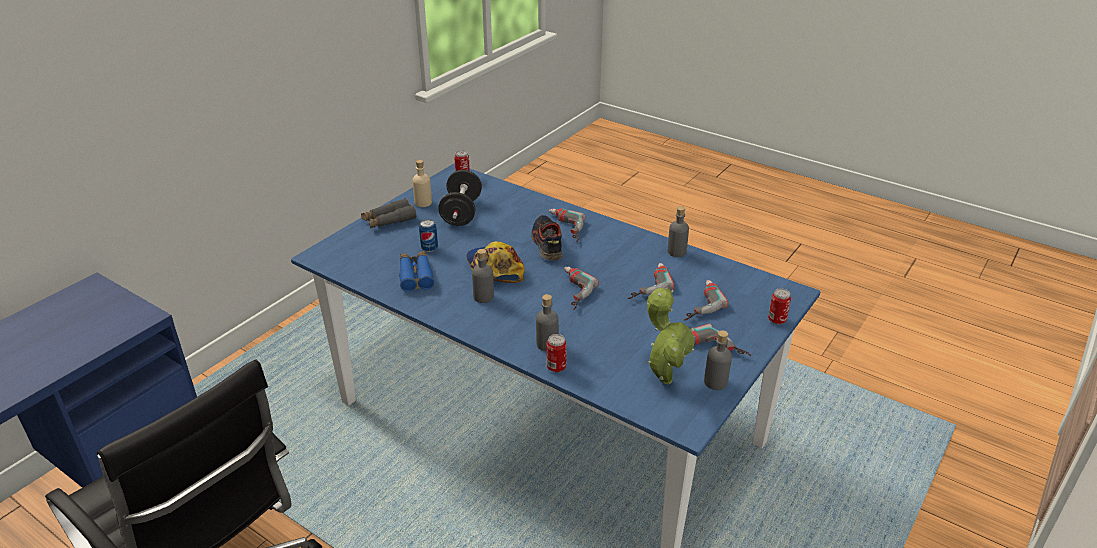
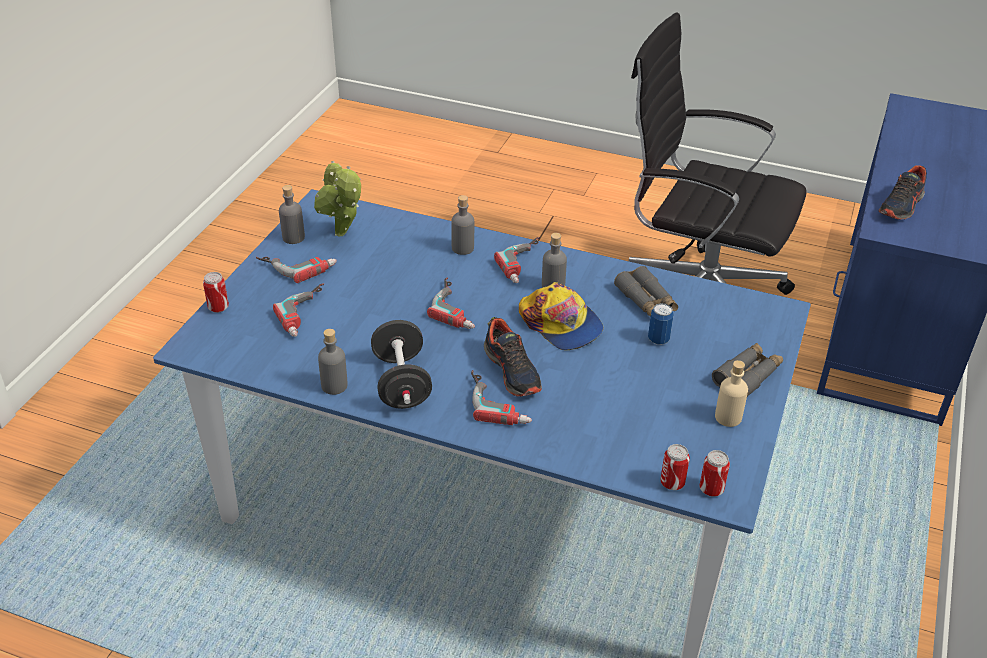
camera: 165 degrees right, 5 degrees up
(85, 339) = (901, 205): none -> shoe
(415, 275) = (646, 300): blue binoculars -> grey binoculars
(461, 212) = (659, 407): black dumbbell -> black dumbbell (401, 383)
(556, 367) = (446, 230): can -> can (672, 483)
(646, 284) = (371, 330): power drill -> power drill (526, 264)

